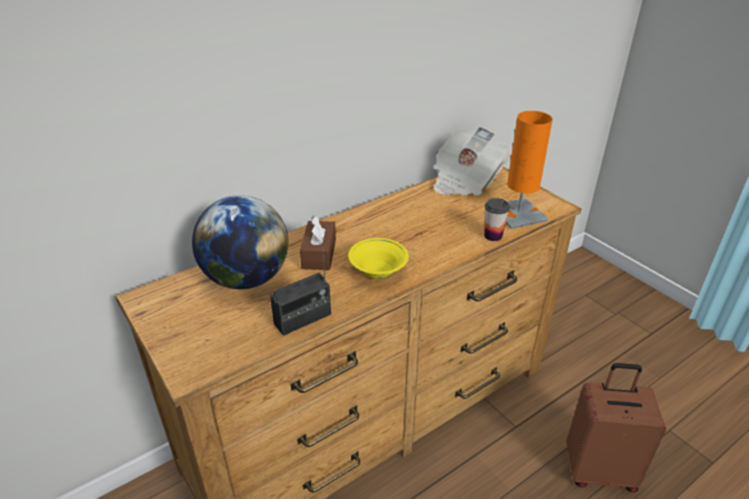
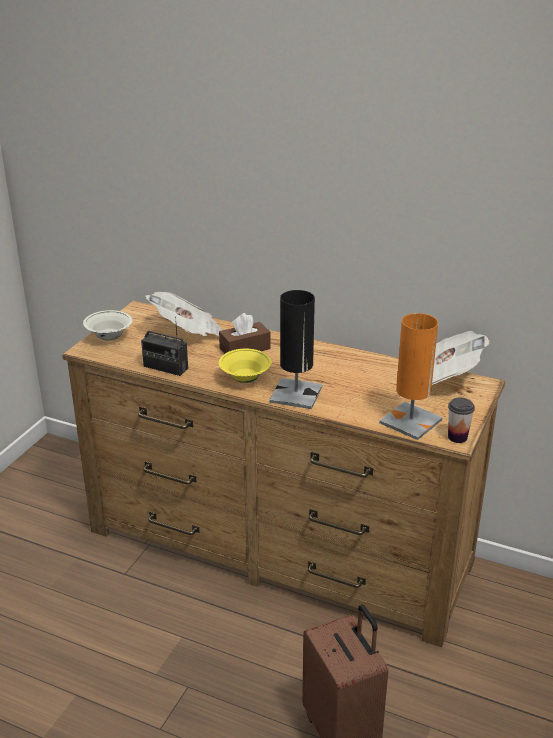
camera: 60 degrees right, 5 degrees down
(184, 343) = (109, 337): none -> white bowl
(247, 279) = (189, 333): globe -> newspaper
(431, 253) = (296, 394): none -> black table lamp
(493, 236) = (356, 416): cup -> cup (457, 437)

